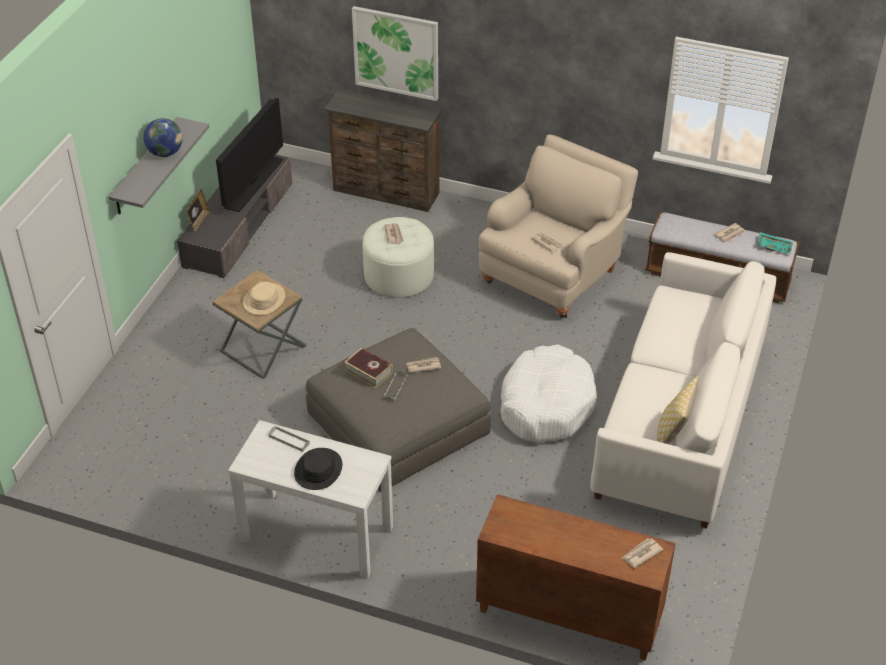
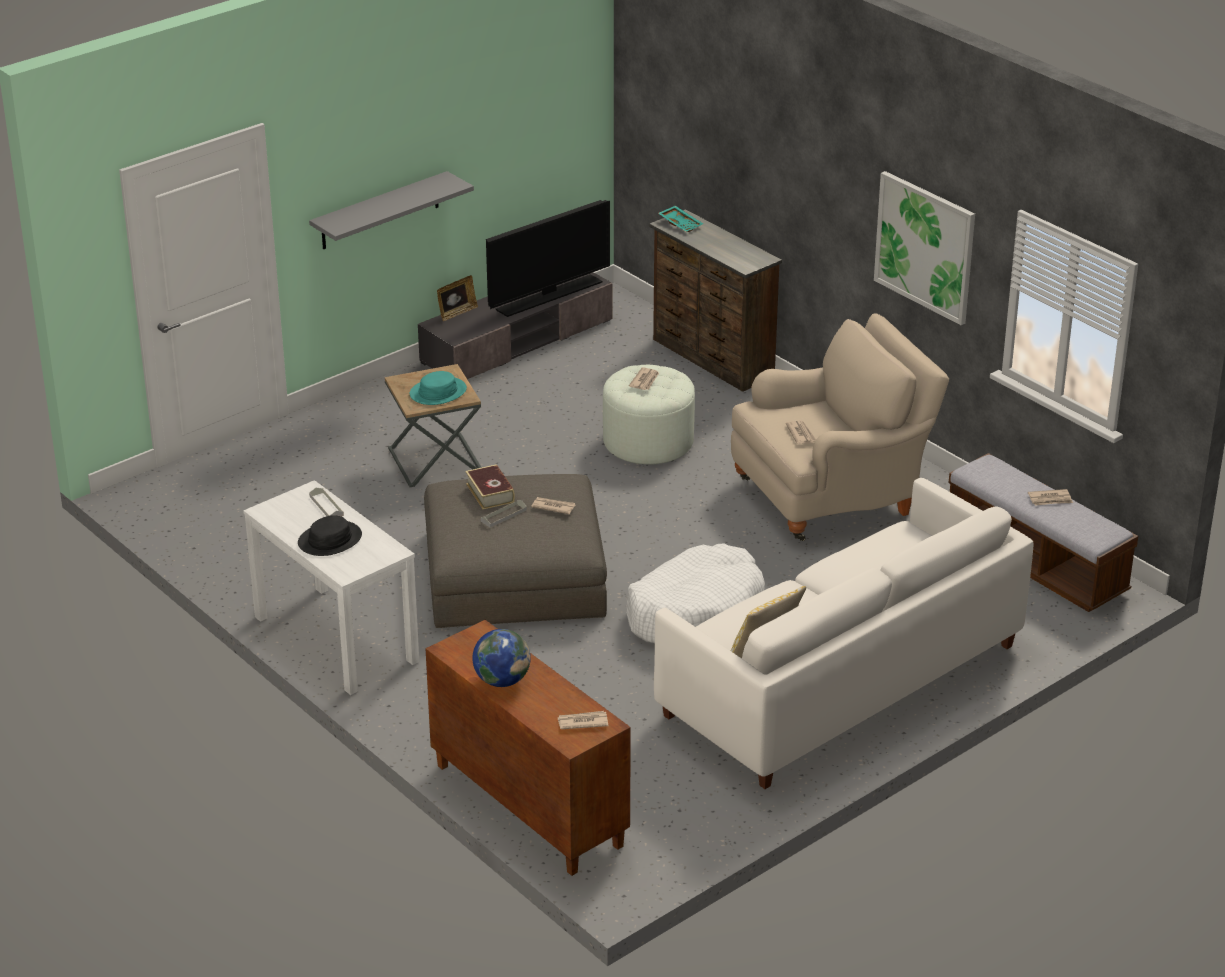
camera: 30 degrees right, 10 degrees down
(165, 153) = (402, 199): globe -> globe (502, 680)
(264, 300) = (438, 392): beige hat -> turquoise hat
(396, 53) = (744, 173): picture -> picture (925, 247)
(774, 246) = (1094, 528): turquoise tray -> turquoise tray (681, 224)

